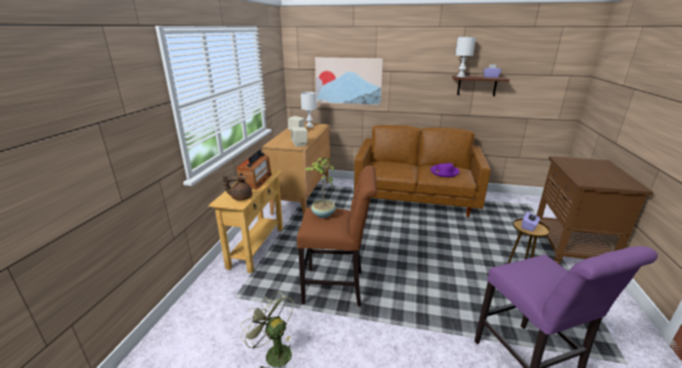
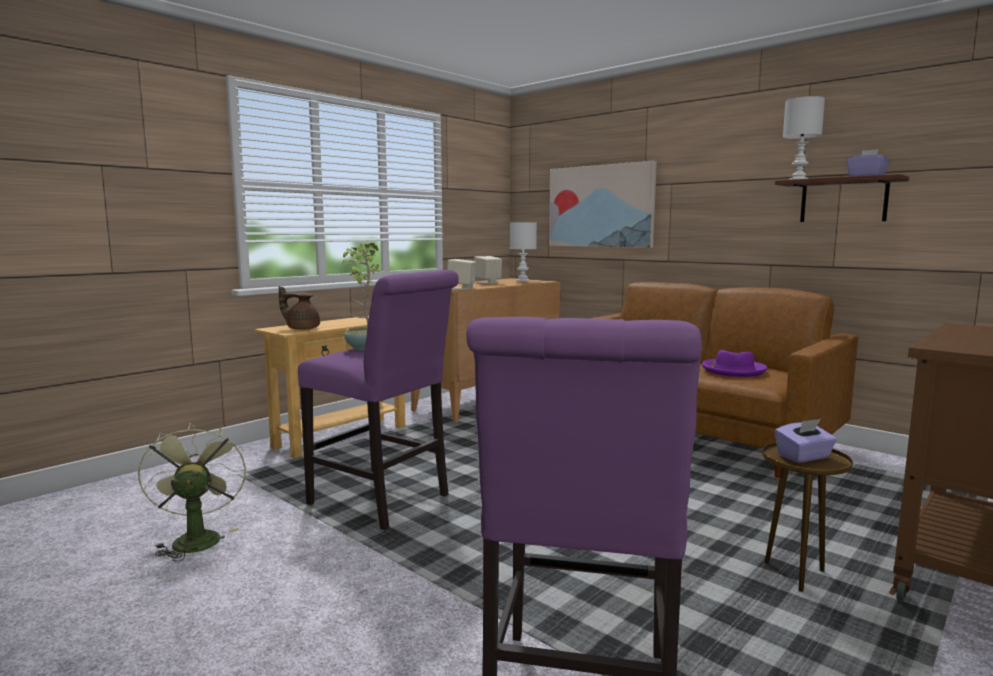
camera: 30 degrees right, 15 degrees down
(256, 180) = (354, 321): radio -> none
(337, 287) = (384, 502): brown stool -> purple stool

